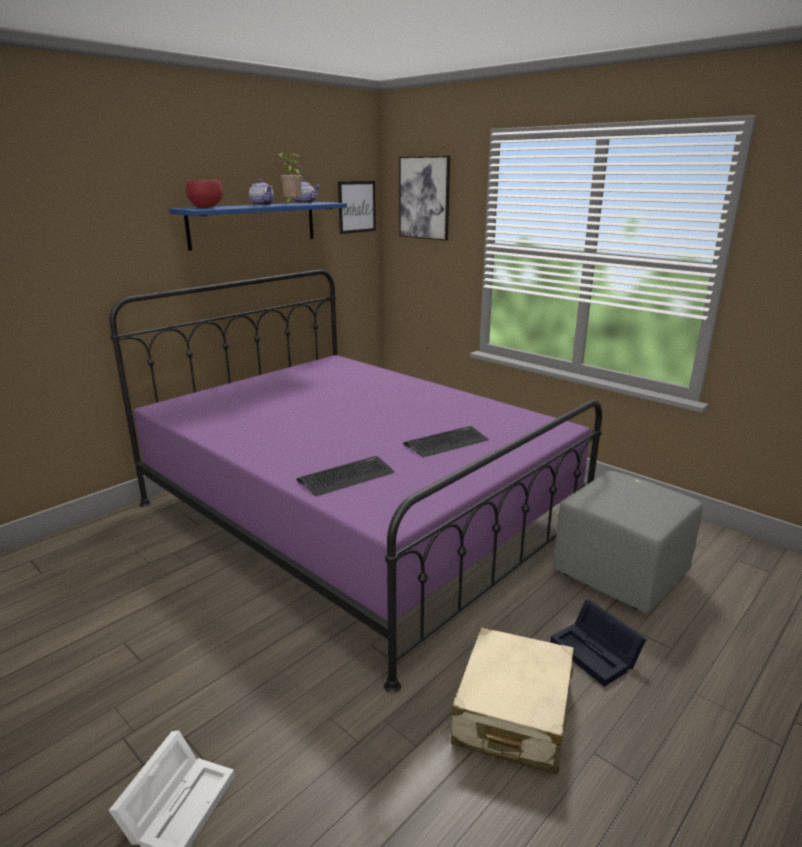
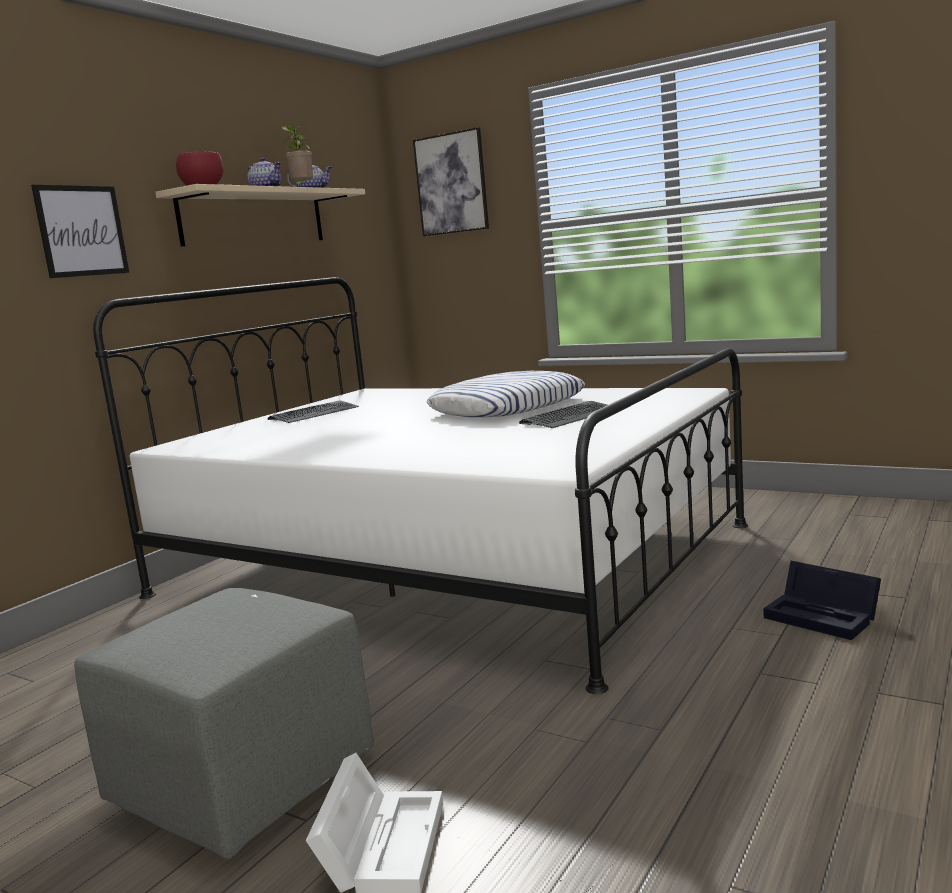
camera: 10 degrees left, 10 degrees down
(253, 224) = (254, 218): blue shelf -> beige shelf
(346, 476) = (472, 451): keyboard -> keyboard (314, 414)
(356, 517) = (450, 560): purple bed -> white bed
(357, 207) = (367, 204): picture -> picture (81, 231)
(413, 413) = (507, 407): none -> pillow
(513, 714) = (761, 681): beige suitcase -> none
(620, 572) = (806, 551): grey ottoman -> grey ottoman (244, 780)

